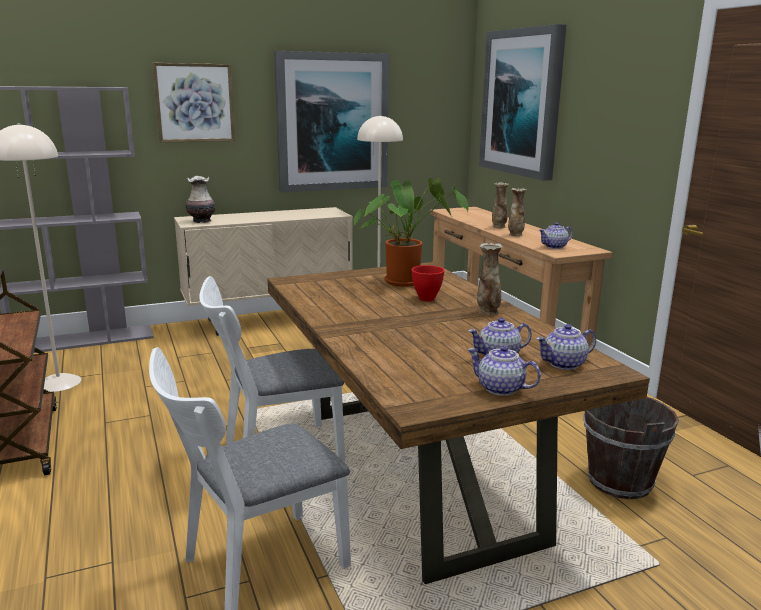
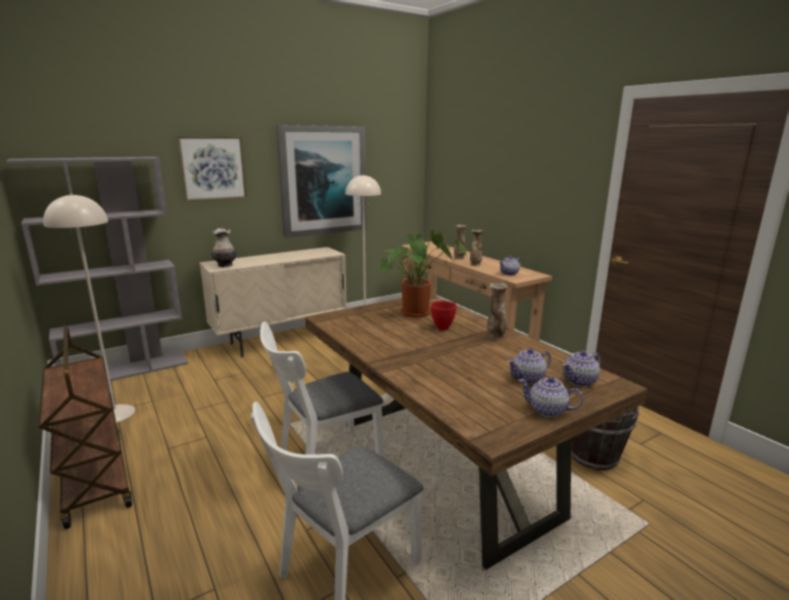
camera: 10 degrees left, 0 degrees up
(522, 102) = (469, 163): picture -> none

